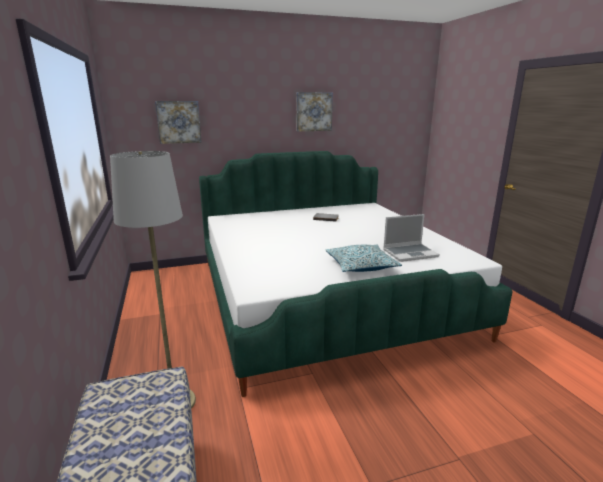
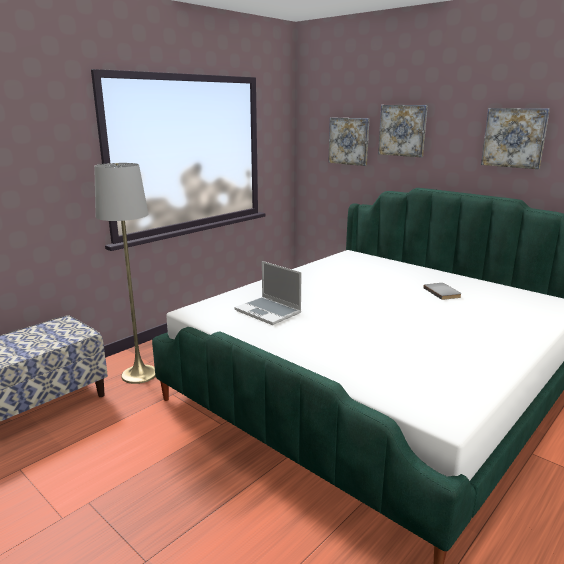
camera: 60 degrees right, 0 degrees up
(231, 110) = (403, 130): none -> picture
(361, 266) = (310, 341): pillow -> none
(410, 253) = (396, 363): laptop -> laptop (269, 312)

